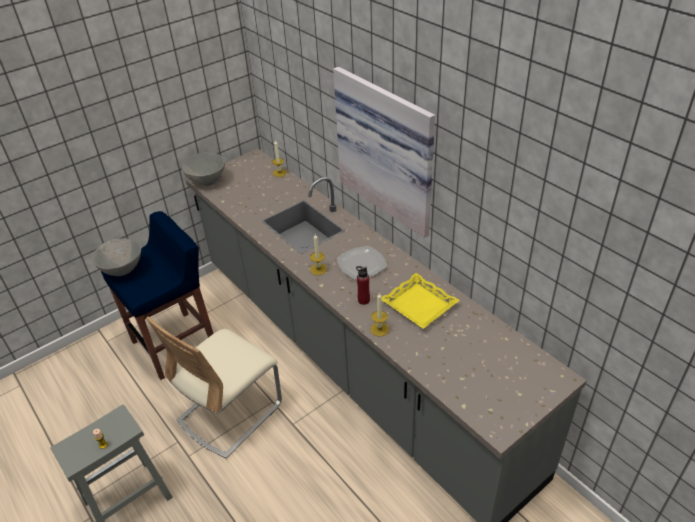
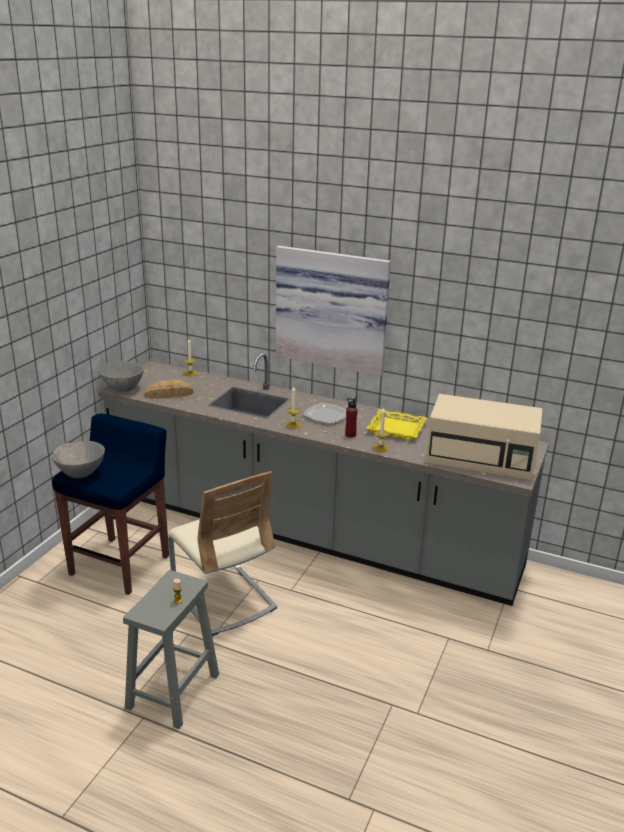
camera: 30 degrees left, 15 degrees down
(230, 412) = (223, 598): beige chair -> beige chair turned 45 degrees counterclockwise
(239, 197) = (169, 394): none -> bread
(483, 379) = (482, 457): none -> beige microwave

